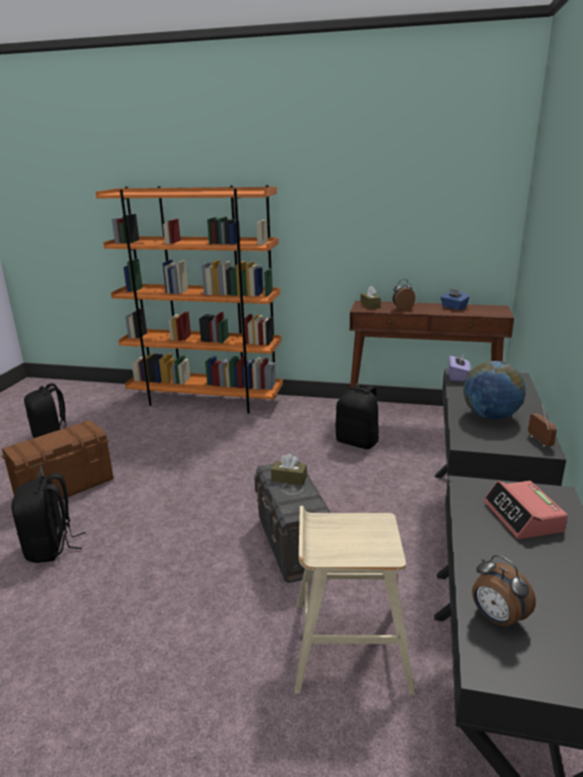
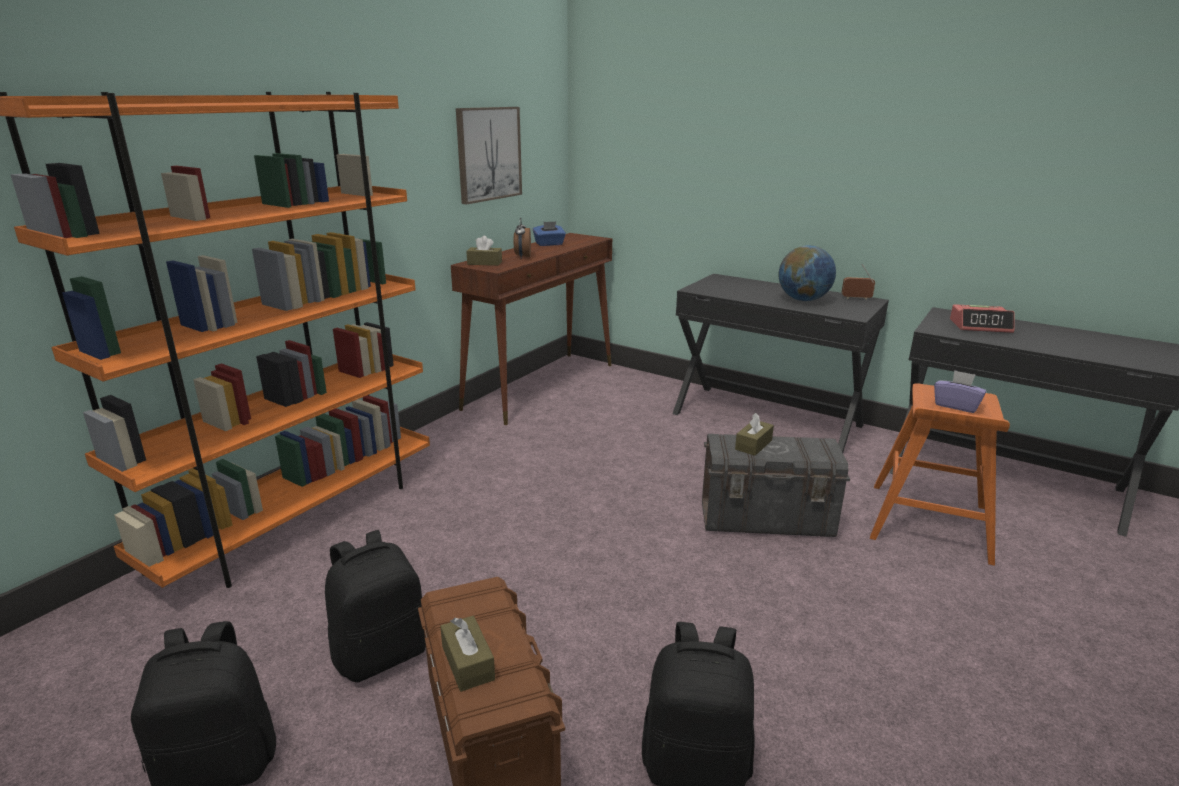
camera: 70 degrees left, 0 degrees up
(42, 439) = (468, 663): none -> brown tissue box
(348, 644) = (928, 523): beige stool -> orange stool
(358, 442) = (570, 433): black backpack -> black backpack (381, 653)
(410, 229) = (488, 154): none -> picture
(458, 377) = (704, 291): purple tissue box -> purple tissue box (956, 405)
(496, 618) = (1112, 356): alarm clock -> none

